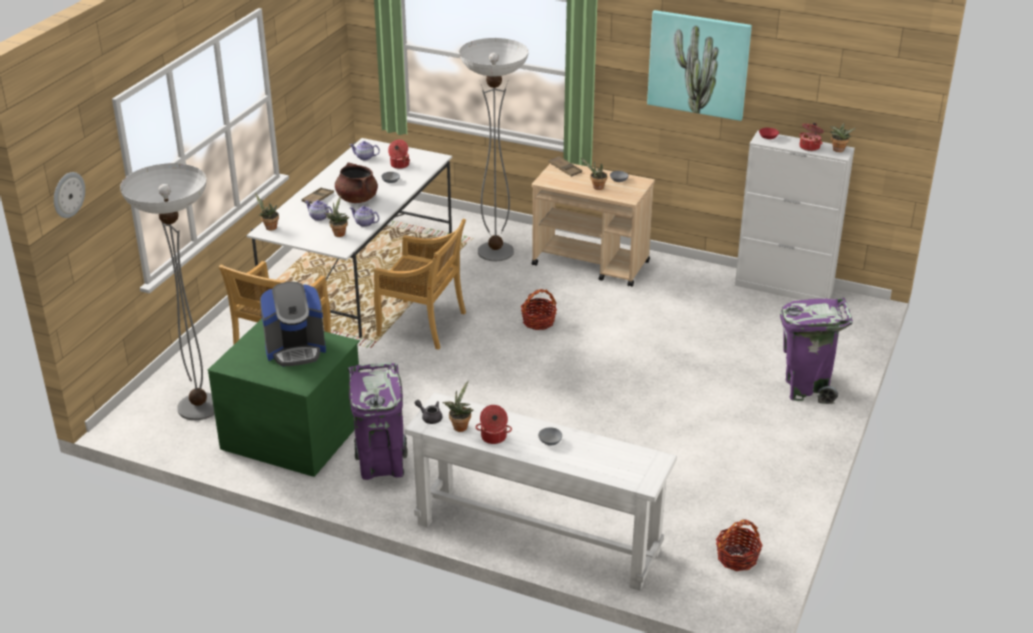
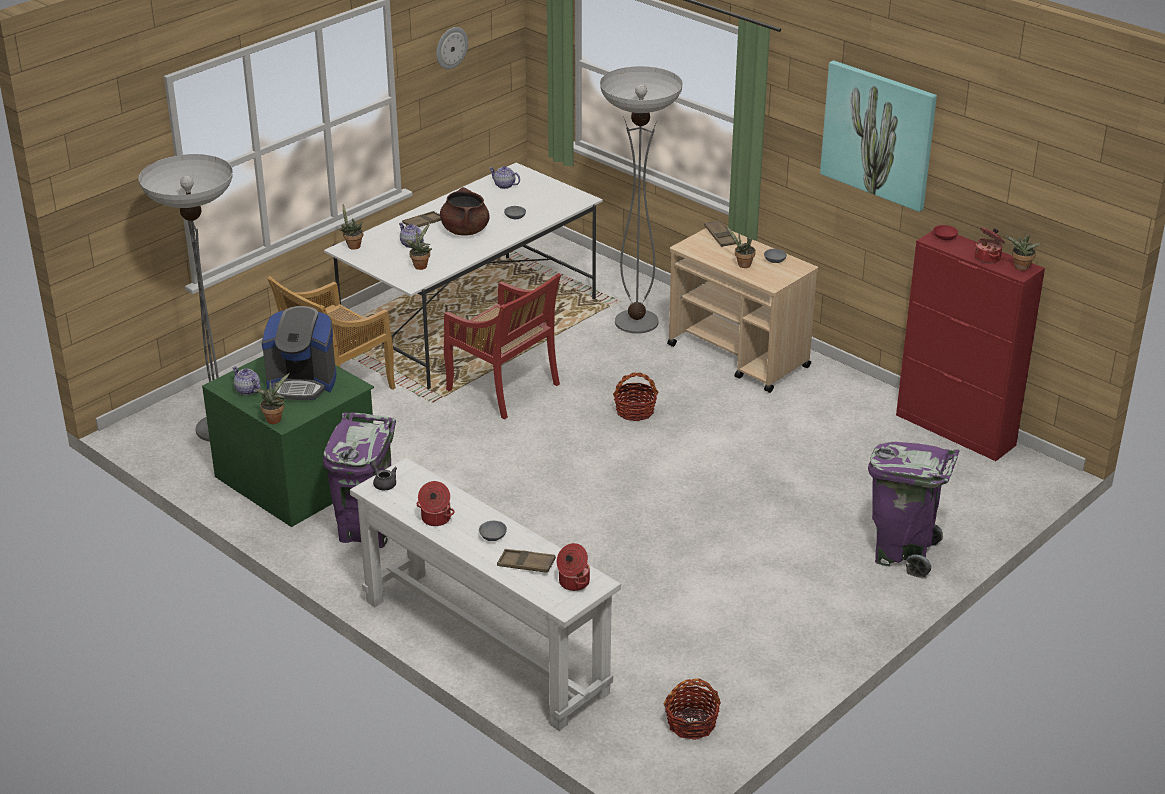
camera: 20 degrees right, 0 degrees up
(68, 194) = (93, 171): wall clock -> wall clock (451, 47)
(364, 223) = (455, 259): teapot -> teapot (247, 390)
(399, 165) = (536, 200): cooking pot -> cooking pot (573, 582)
(423, 325) = (504, 389): beige chair -> red chair
(460, 426) = (408, 499): potted plant -> potted plant (274, 418)
(592, 457) = (526, 564): none -> brown tray
(784, 288) = (955, 430): white cabinet -> red cabinet

